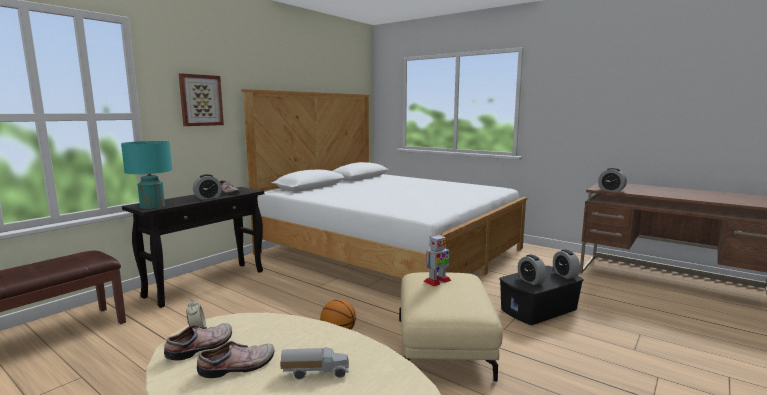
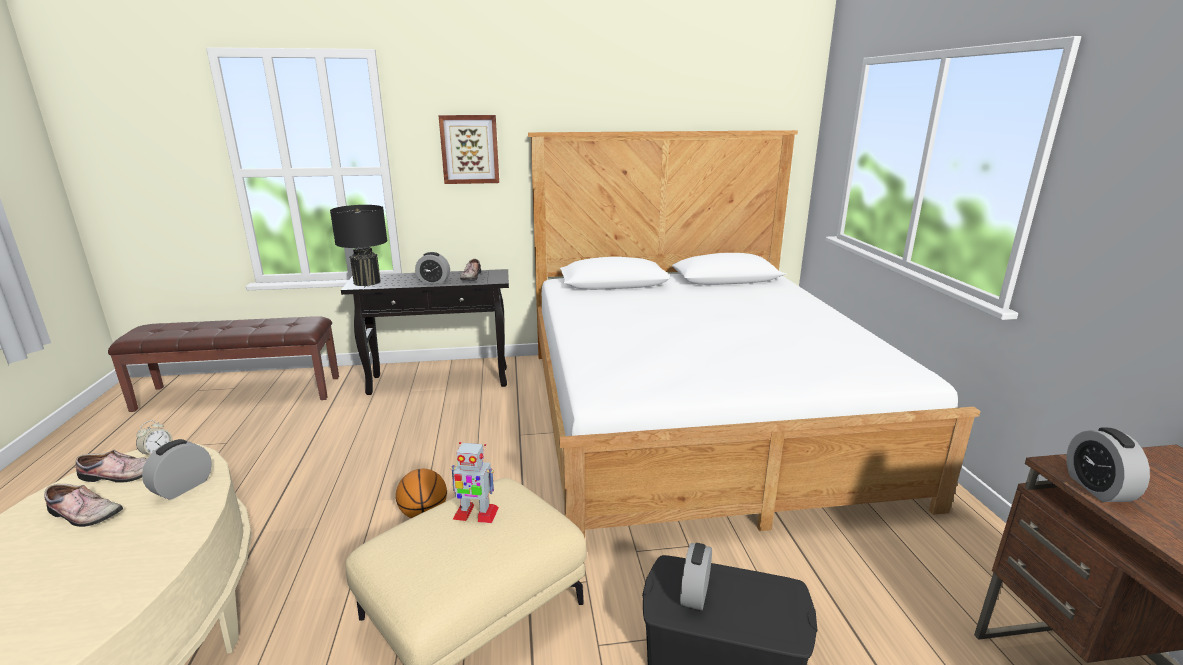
camera: 45 degrees right, 10 degrees up
(152, 206) = (367, 282): turquoise table lamp -> black table lamp
(315, 372) = (83, 563): toy truck -> none
(565, 275) = (786, 623): alarm clock -> alarm clock (183, 487)

